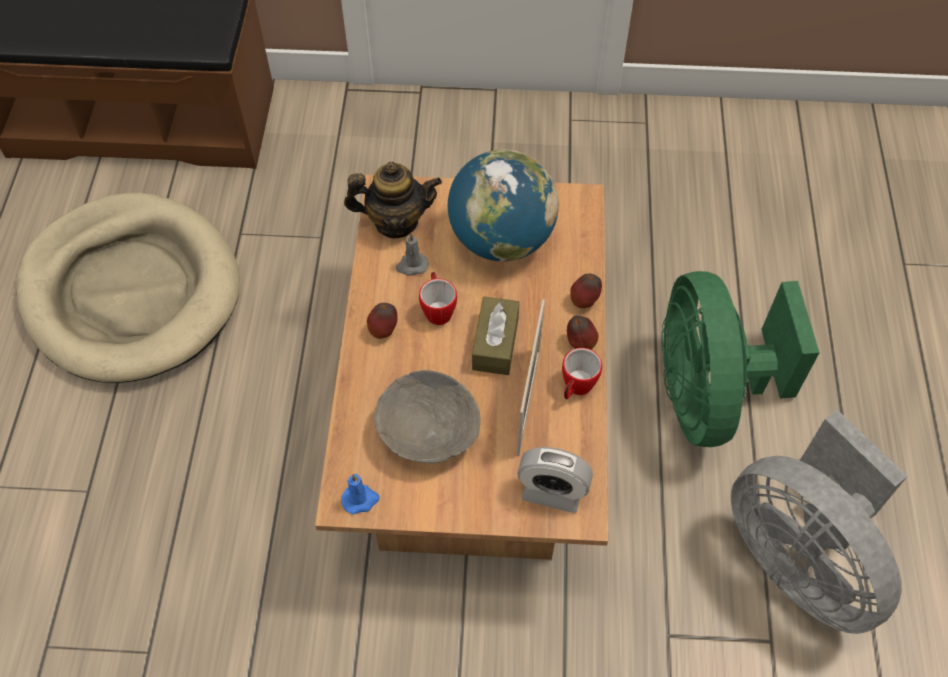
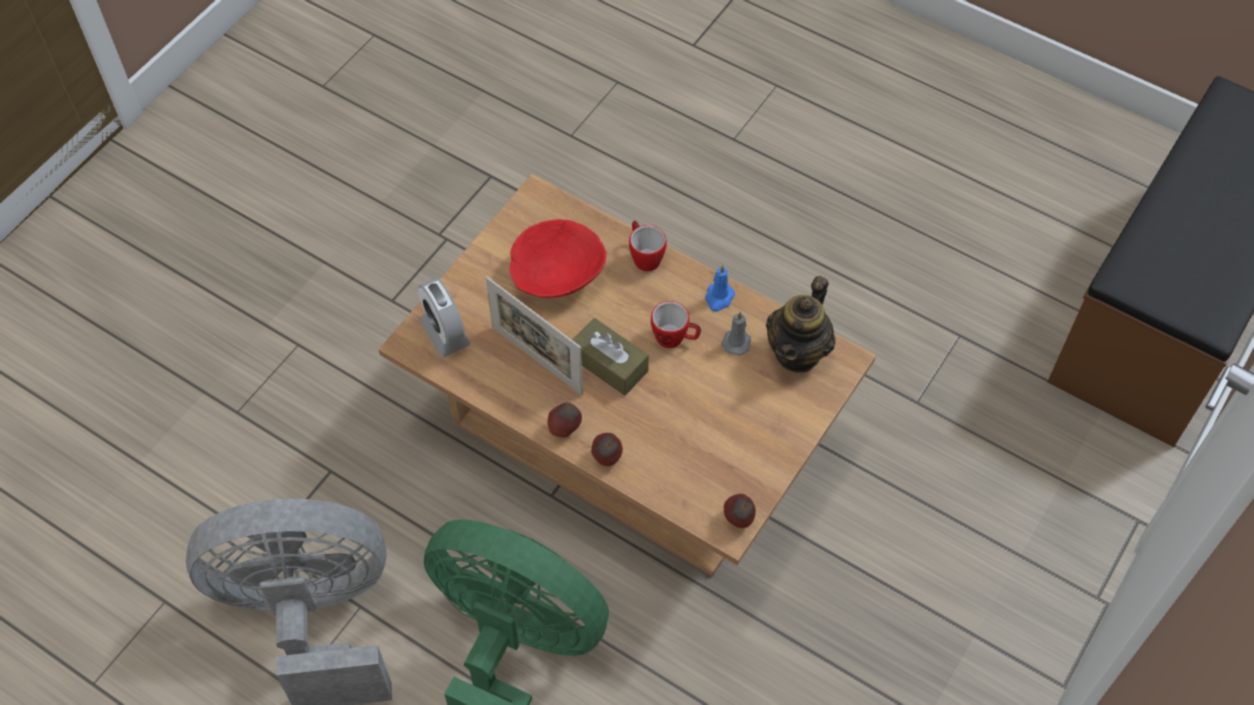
camera: 120 degrees right, 0 degrees up
(131, 291) = (931, 227): beige dog bed -> none
(360, 499) = (531, 208): blue candle -> blue candle (719, 298)
(384, 330) = (678, 289): apple -> apple (738, 520)
(429, 432) = (557, 277): grey bowl -> red bowl
(501, 239) = (722, 428): globe -> none
(552, 492) = (445, 333): alarm clock -> alarm clock turned 75 degrees counterclockwise
(576, 388) = (523, 401): mug -> mug (644, 256)

